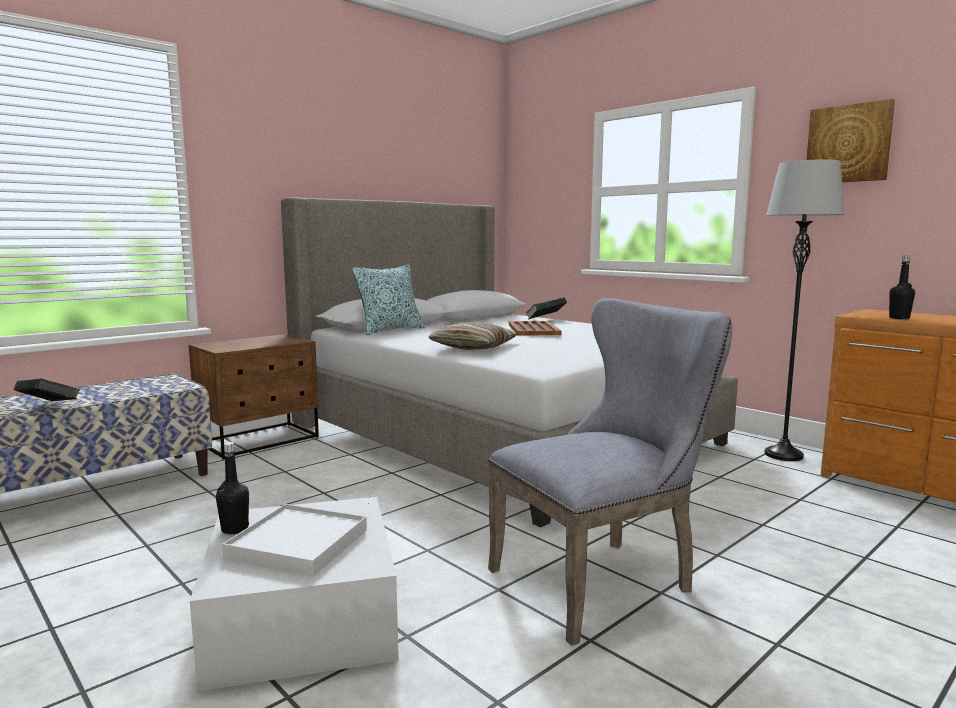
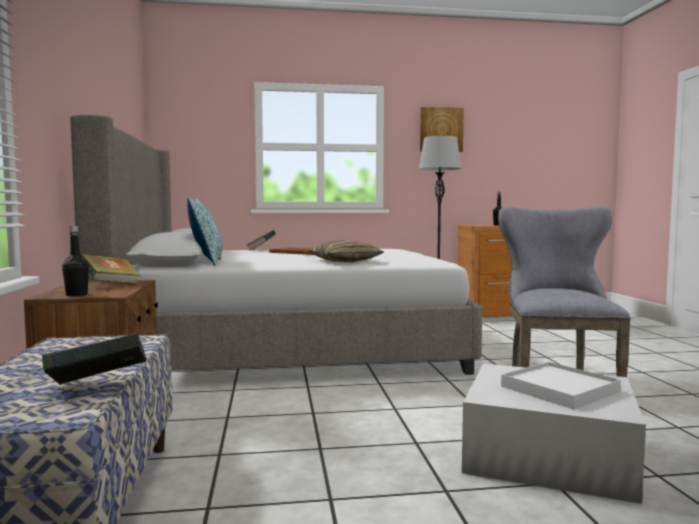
camera: 55 degrees left, 5 degrees down
(234, 529) = (512, 401): black bottle -> black bottle (76, 295)
(270, 341) = (110, 285): none -> book

